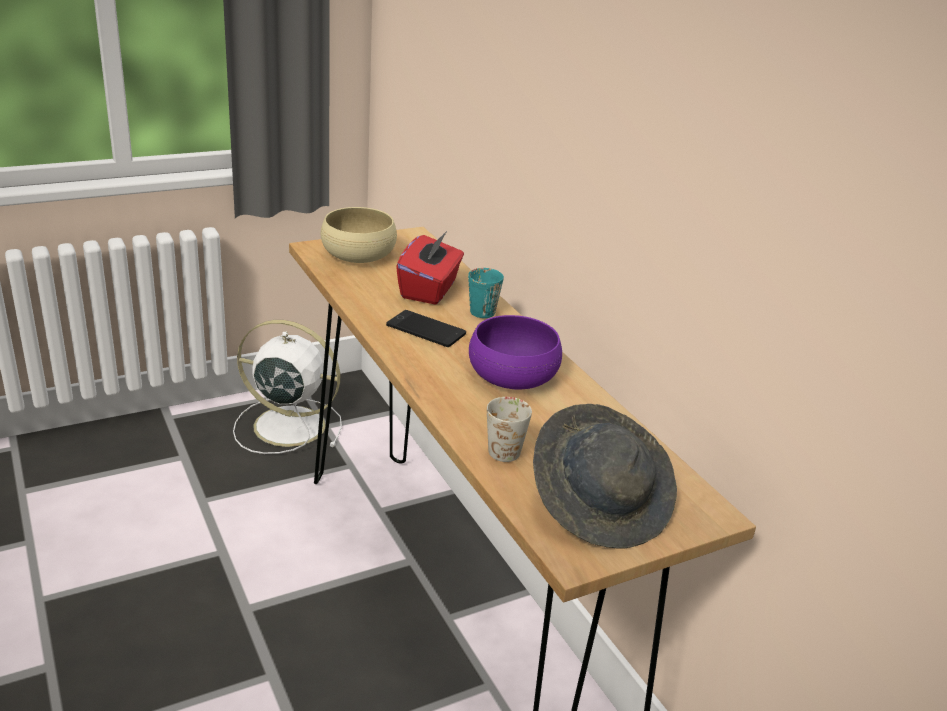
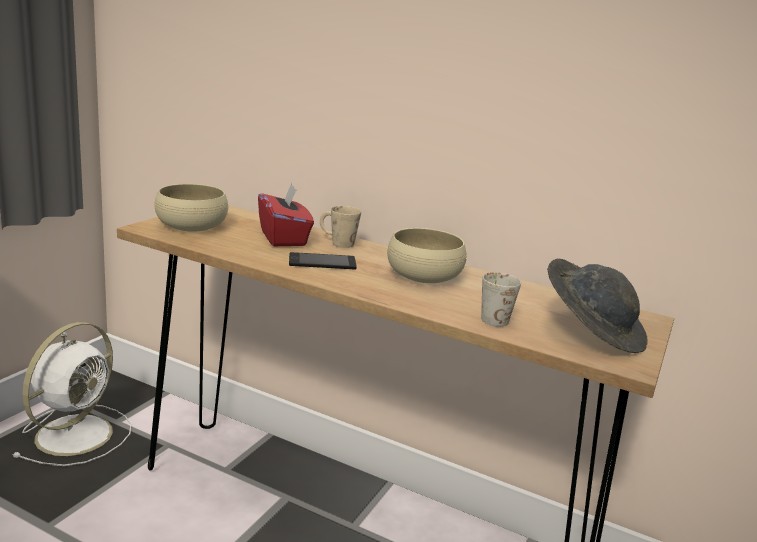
camera: 35 degrees left, 10 degrees down
(286, 425) = (77, 433): white fan -> white fan turned 135 degrees clockwise
(478, 308) = (336, 242): turquoise mug -> beige mug
(512, 375) = (423, 275): purple bowl -> beige bowl

